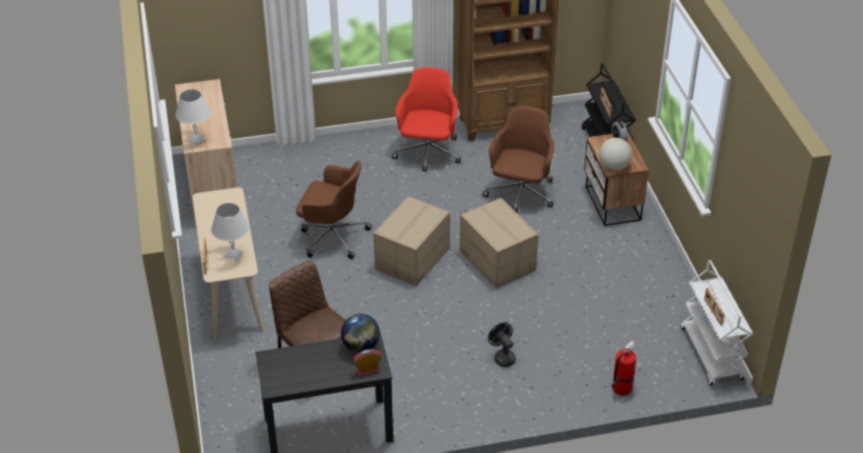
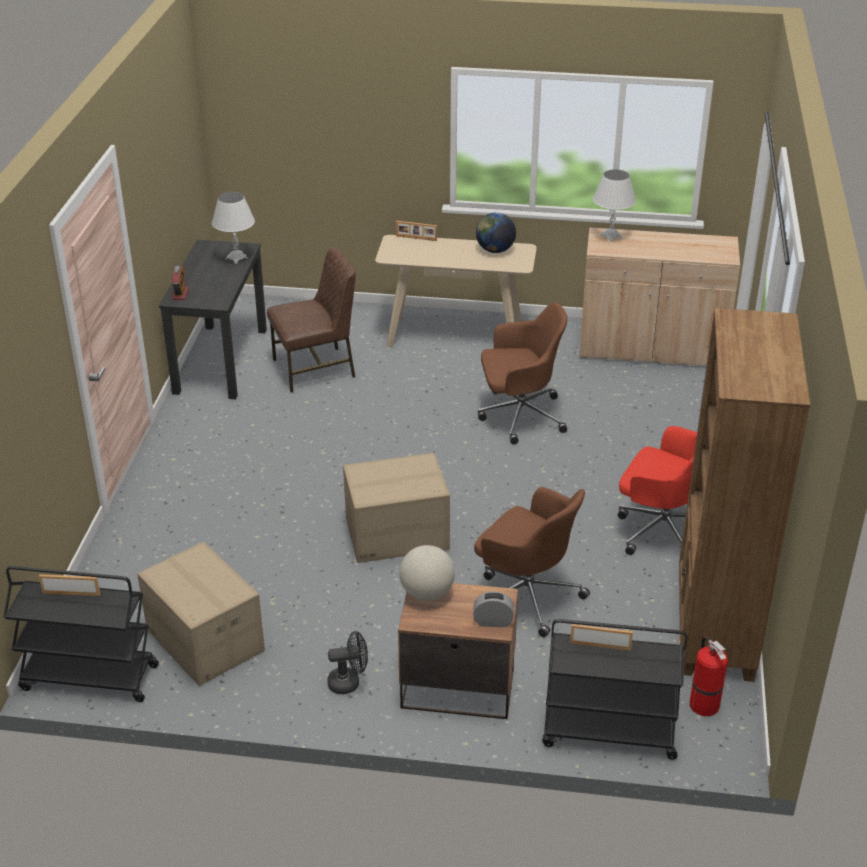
camera: 110 degrees right, 5 degrees down
(233, 255) = (414, 253): white table lamp -> white table lamp (236, 258)
(332, 236) = (519, 415): brown office chair -> brown office chair turned 135 degrees counterclockwise
(361, 346) = (216, 296): globe -> globe (495, 250)
(413, 259) = (441, 466): cardboard box -> cardboard box (204, 640)
(502, 357) = (228, 493): black fan -> black fan (349, 682)
(621, 388) = (104, 573): fire extinguisher -> fire extinguisher (703, 703)
(712, 354) = (88, 678): white cart -> black cart

